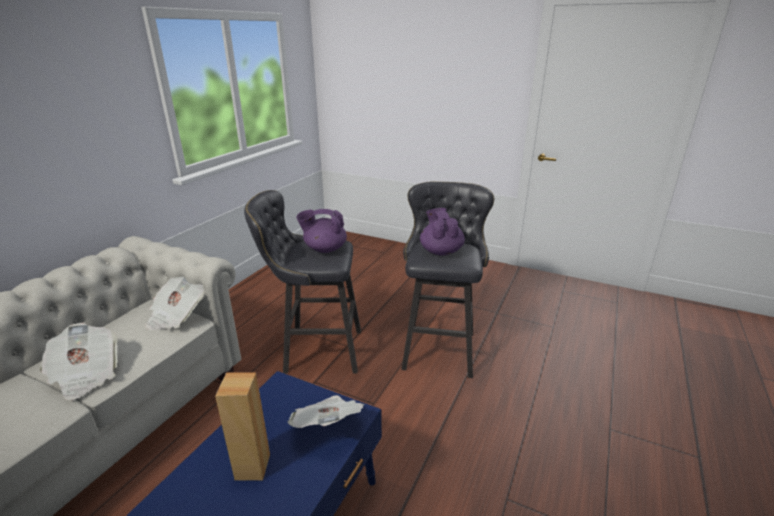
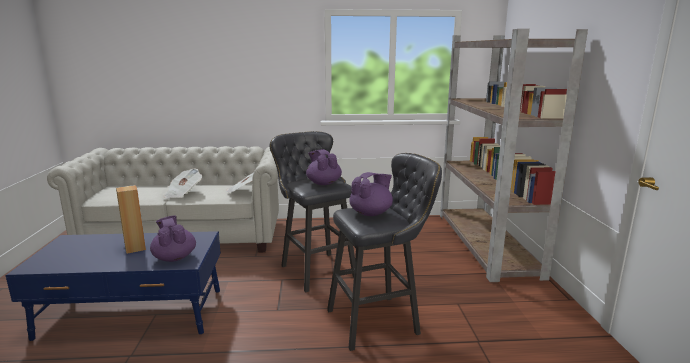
camera: 60 degrees right, 10 degrees down
(327, 425) = (174, 257): newspaper -> purple teapot
(372, 249) = (486, 243): none -> brown bookcase

